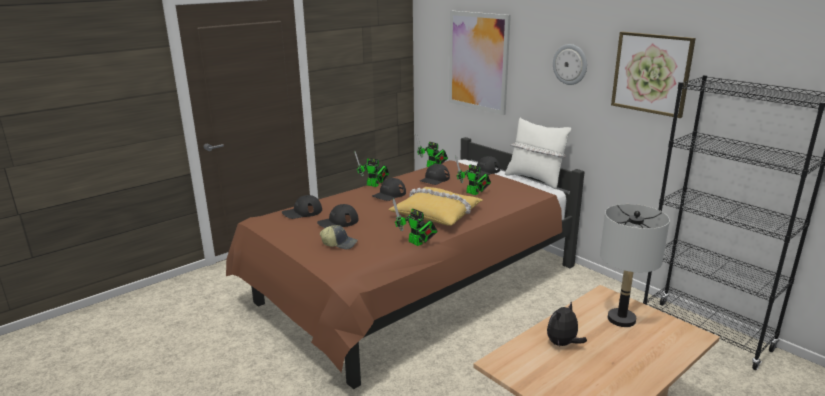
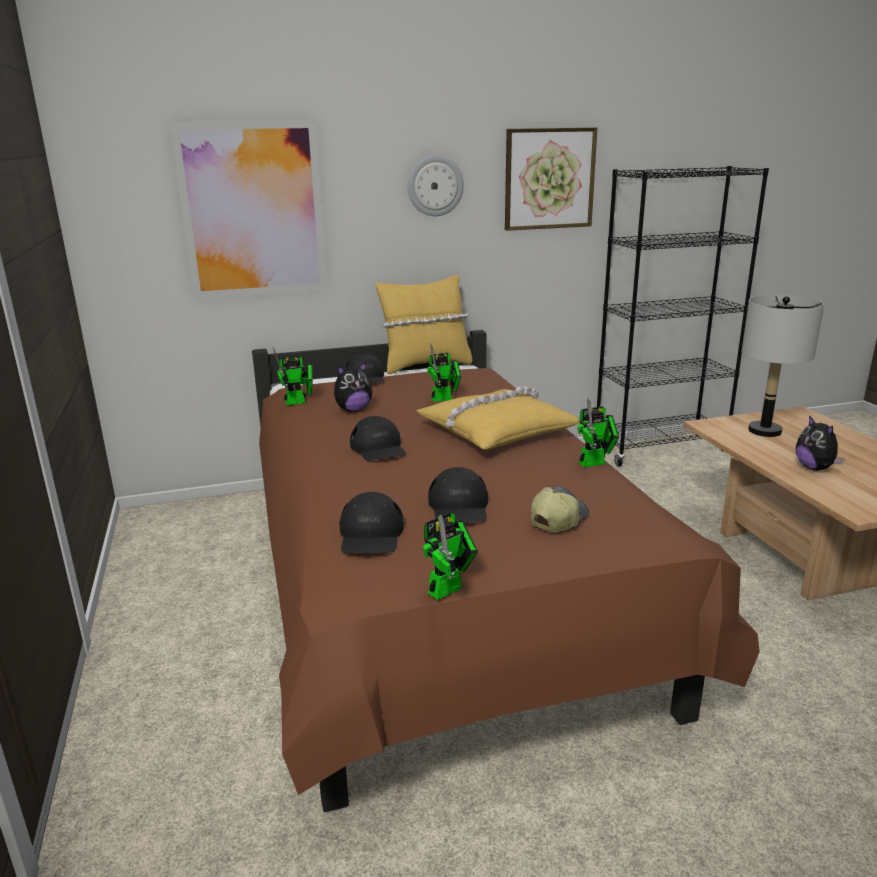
camera: 65 degrees left, 0 degrees up
(374, 185) = (317, 453): toy robot -> toy robot (449, 588)
(434, 179) = (353, 410): black cap -> plush toy
(535, 179) = (425, 365): white pillow -> yellow pillow

